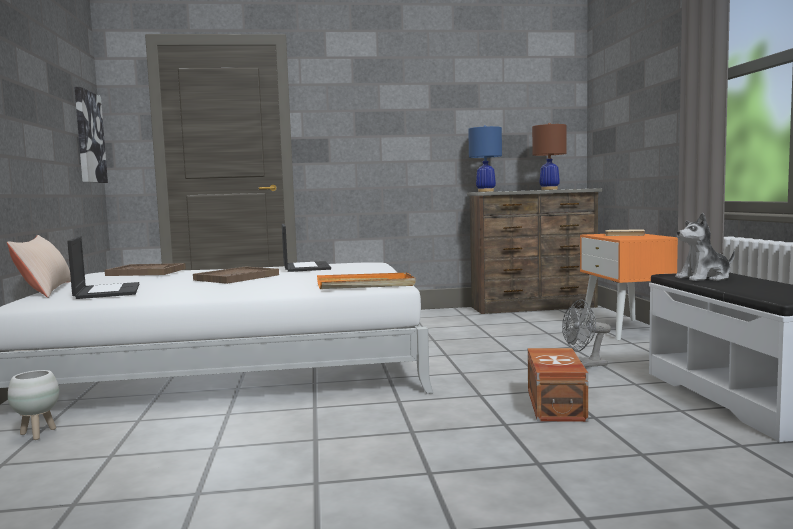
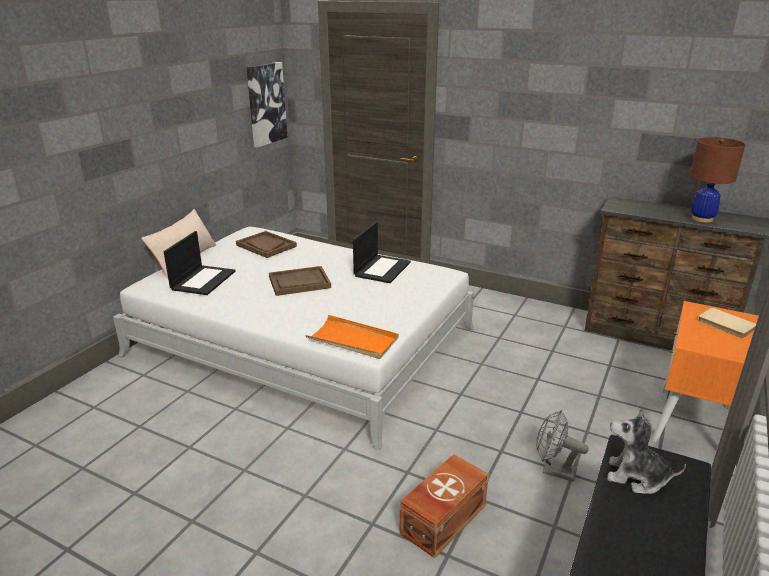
camera: 35 degrees right, 20 degrees up
(37, 434) = (133, 382): white planter -> none
(485, 191) = (624, 203): blue table lamp -> none

